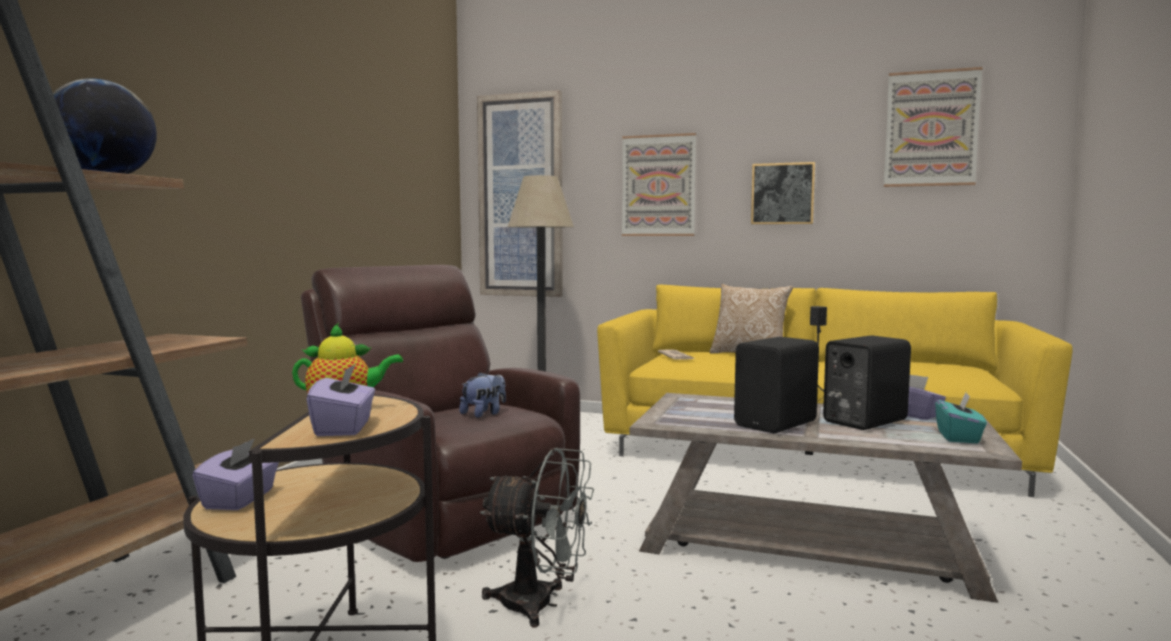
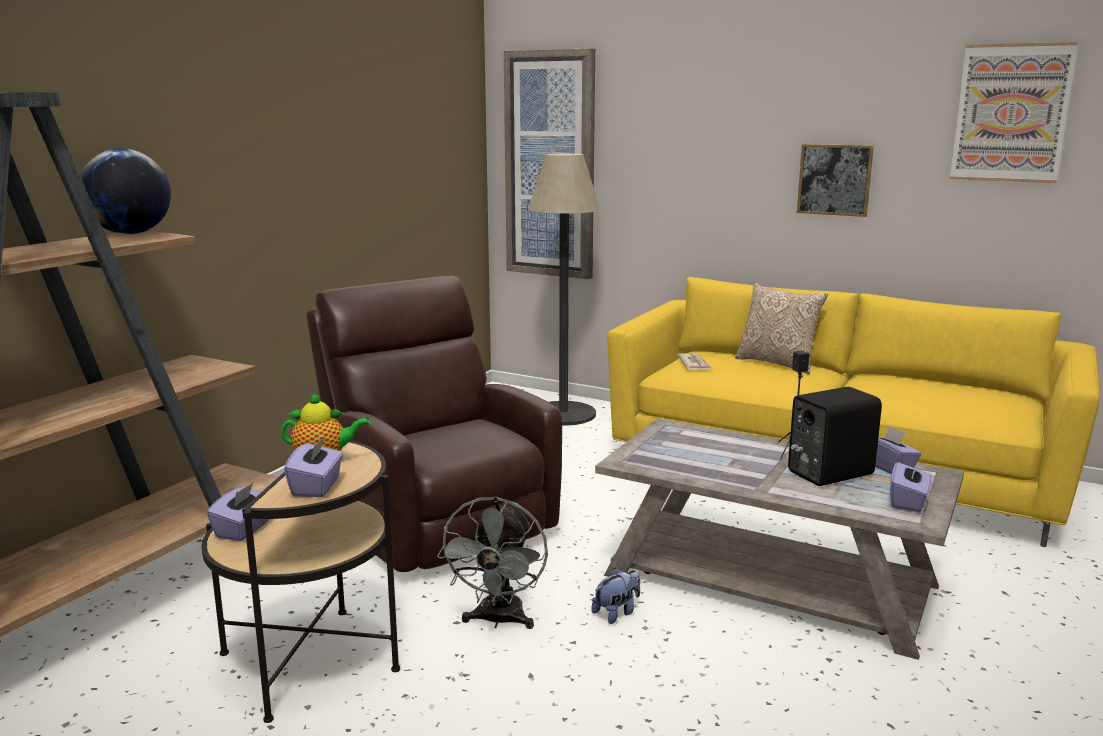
camera: 10 degrees right, 10 degrees up
(484, 414) = (470, 437): plush toy -> plush toy (617, 613)
(541, 605) = (498, 621): grey fan -> grey fan turned 75 degrees clockwise
(658, 186) = (698, 162): picture -> none
(778, 424) = (740, 472): black speaker -> none
(958, 437) = (908, 502): turquoise tissue box -> purple tissue box

